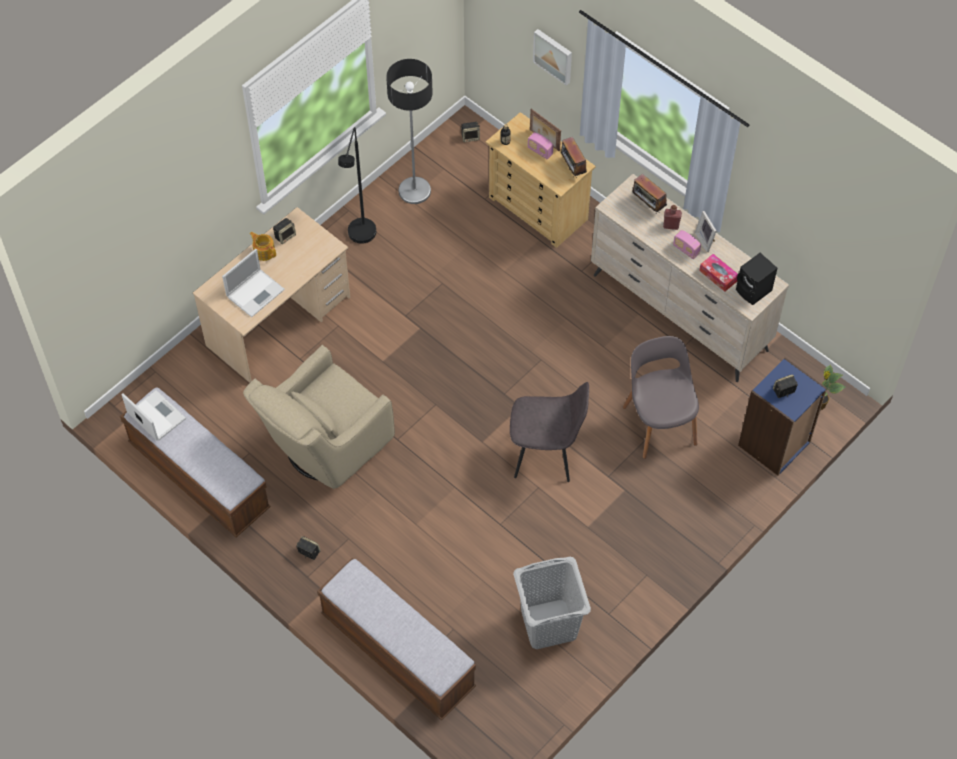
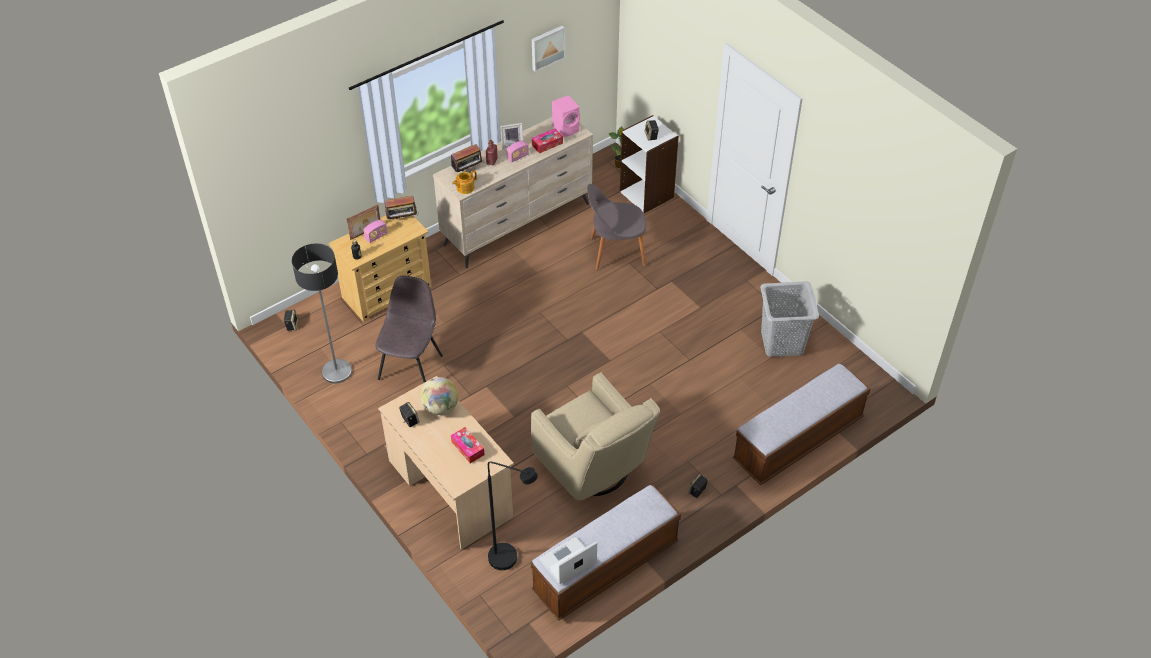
camera: 80 degrees left, 10 degrees down
(256, 292) = (467, 448): laptop -> tissue box
(264, 251) = (422, 437): teapot -> teapot (465, 188)
(305, 259) = (440, 407): none -> globe
(360, 238) = (376, 417): black floor lamp -> black floor lamp (510, 560)
(546, 453) = (629, 322): grey chair -> grey chair (411, 366)
(554, 55) = (323, 170): picture -> picture (547, 47)
(754, 291) = (566, 128): black speaker -> pink speaker
(774, 444) = (647, 194): blue bookcase -> white bookcase

